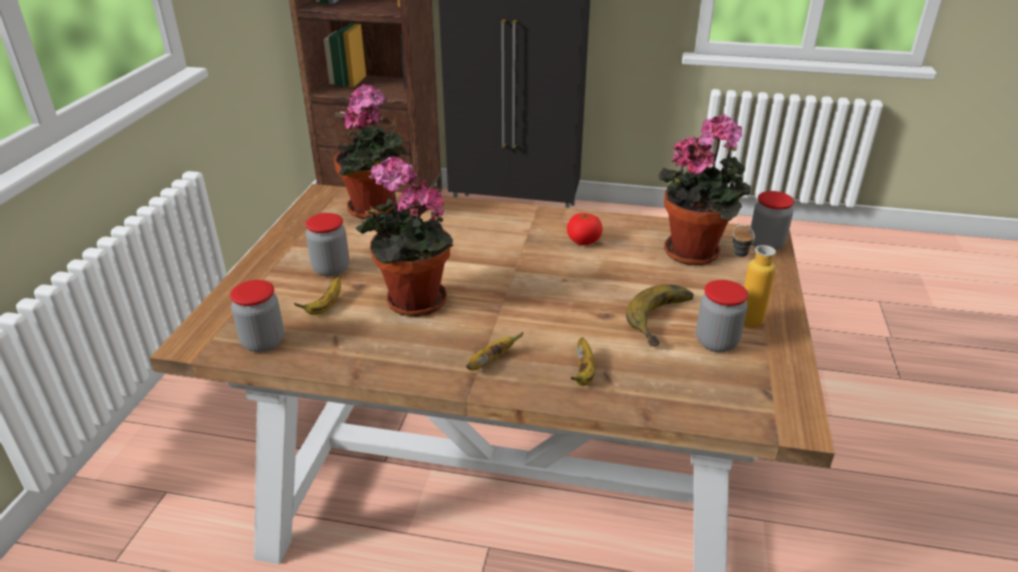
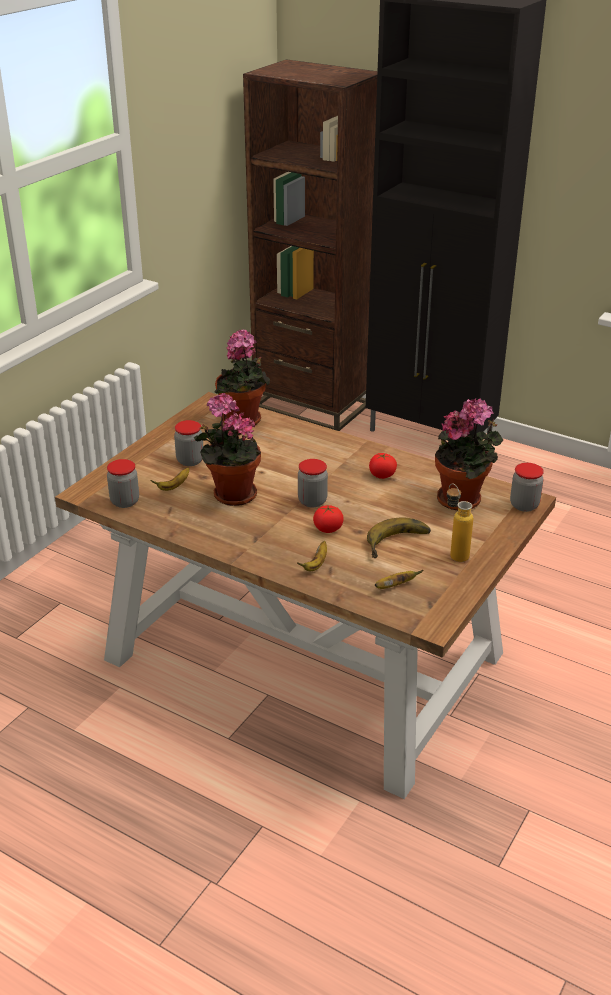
camera: 20 degrees right, 0 degrees up
(490, 362) = (260, 544): banana -> banana (395, 586)
(566, 320) = (328, 529): none -> tomato
(716, 342) = (423, 565): jar -> jar (312, 501)

